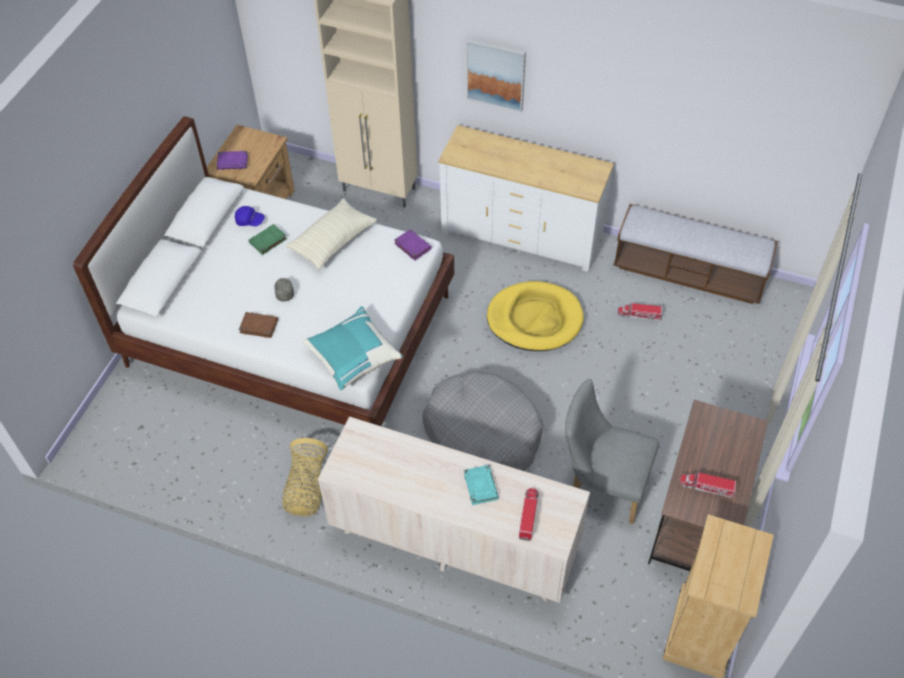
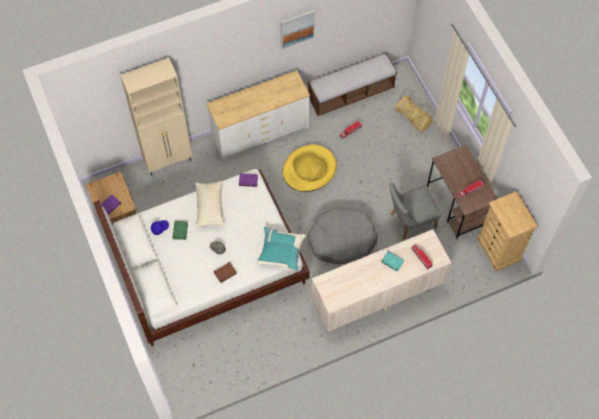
camera: 45 degrees left, 10 degrees up
(306, 488) = (296, 326): basket -> basket (414, 120)
(496, 74) = (224, 68): picture -> picture (297, 28)

